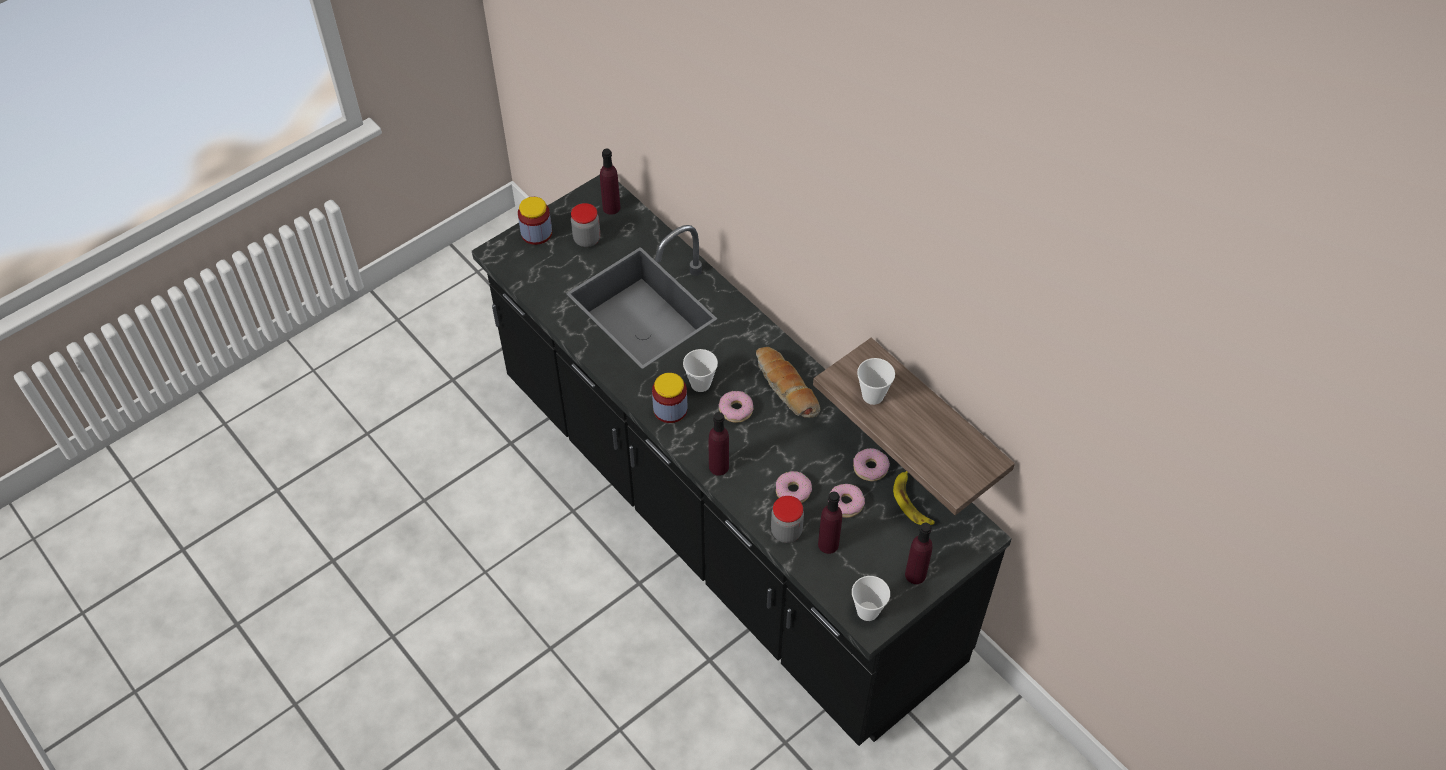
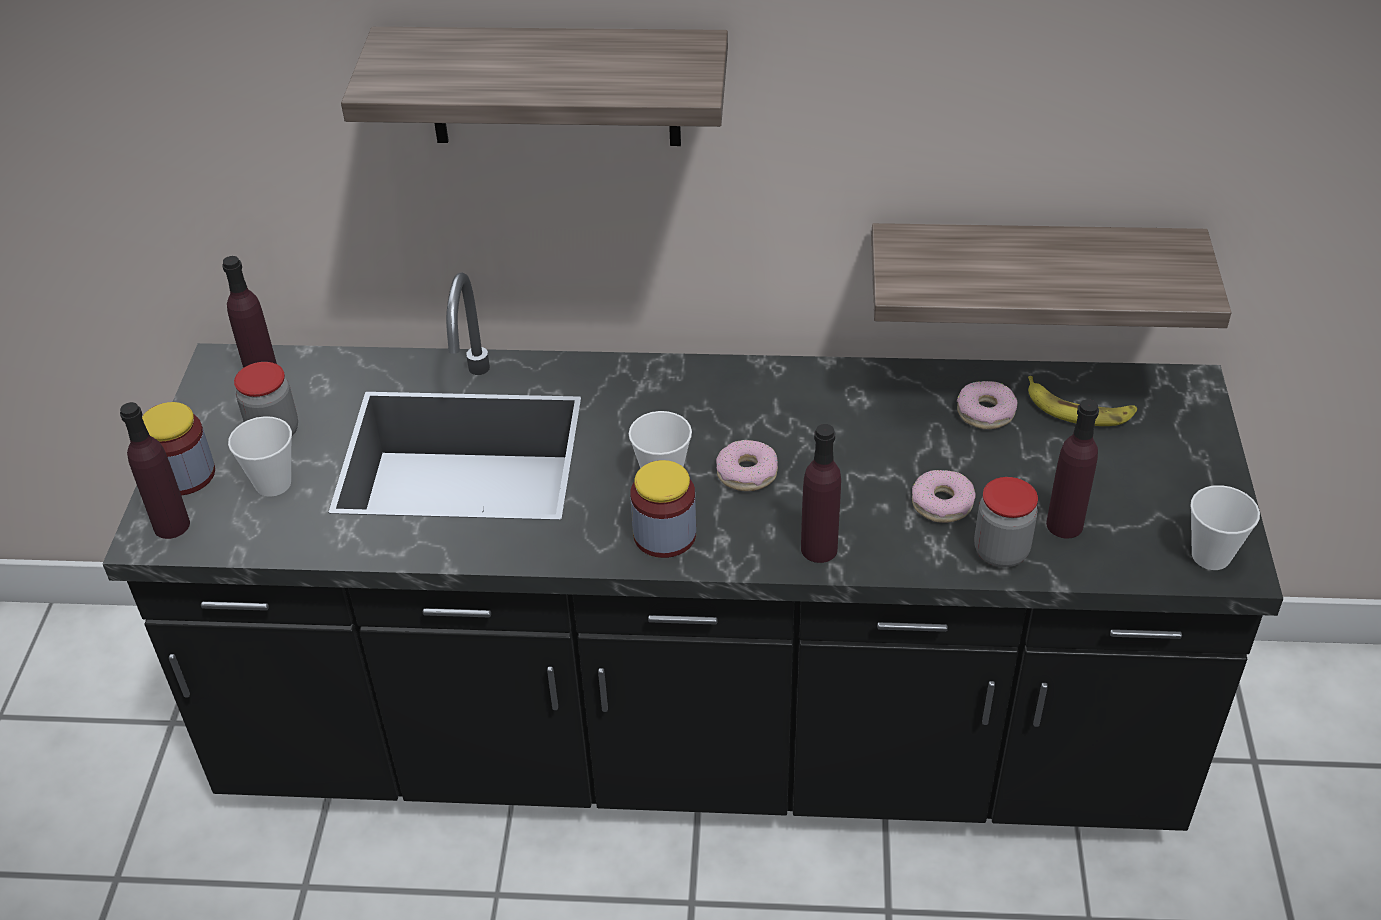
camera: 45 degrees left, 10 degrees down
(752, 172) = (553, 86): none -> shelf
(785, 388) = (771, 407): bread -> none
(845, 504) = (1017, 468): donut -> none
(873, 396) = (968, 274): cup -> cup (273, 484)
(915, 574) = (1195, 476): purple bottle -> purple bottle (172, 525)

